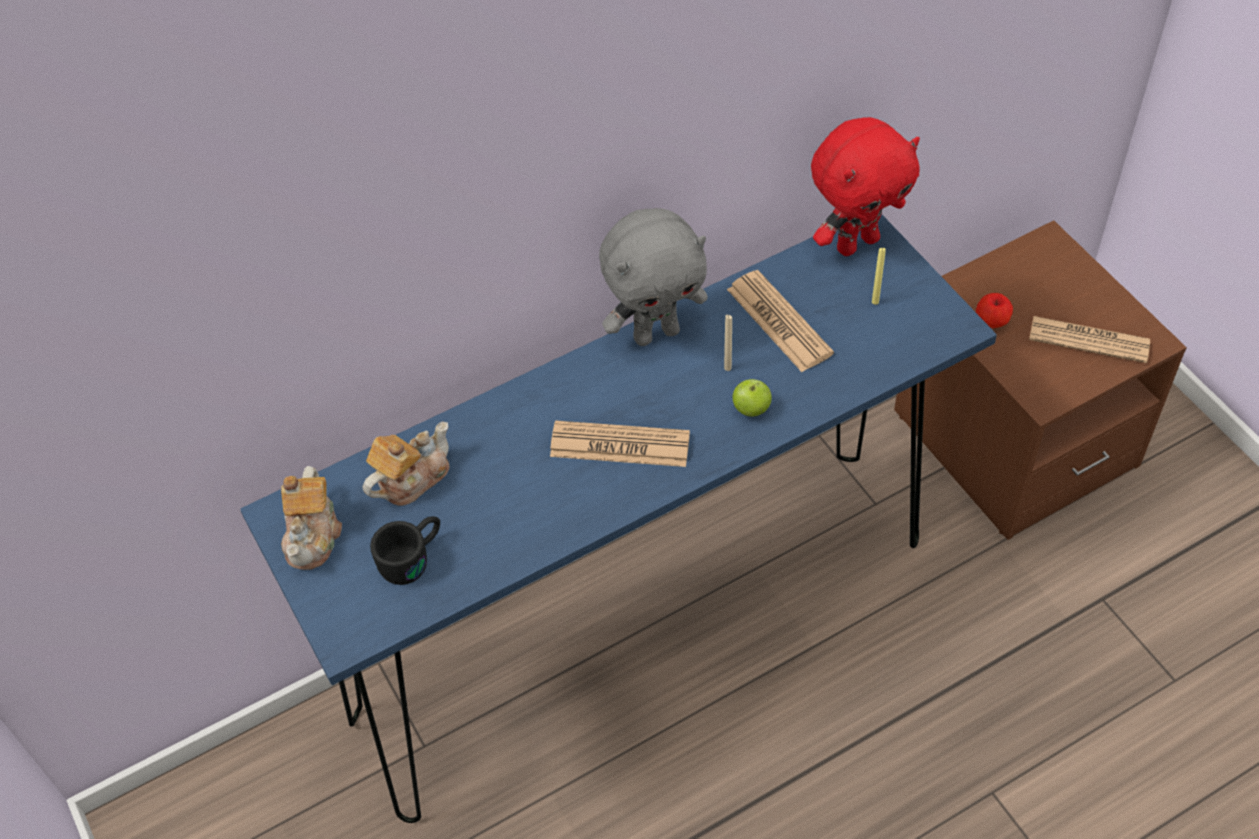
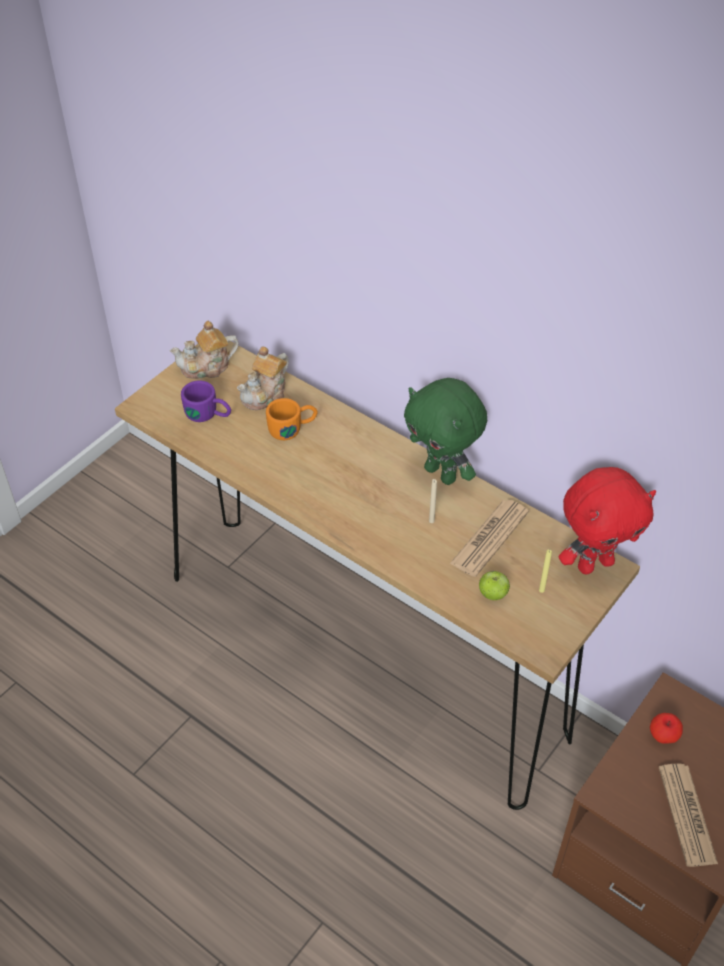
camera: 65 degrees right, 5 degrees down
(411, 478) = (265, 394): teapot -> teapot turned 105 degrees clockwise
(413, 557) = (208, 415): black mug -> purple mug
(495, 465) = (293, 428): none -> orange mug
(620, 445) = (337, 484): newspaper -> none
(642, 627) = (362, 653): blue console table -> brown console table
(656, 333) = (442, 474): grey plush toy -> green plush toy
(751, 409) = (401, 544): apple -> apple (492, 594)
(856, 243) = (594, 563): red plush toy -> red plush toy turned 60 degrees counterclockwise

